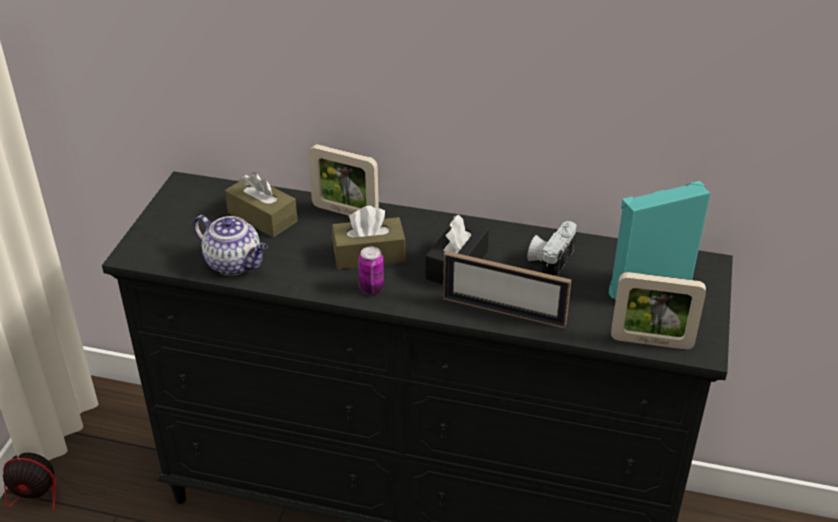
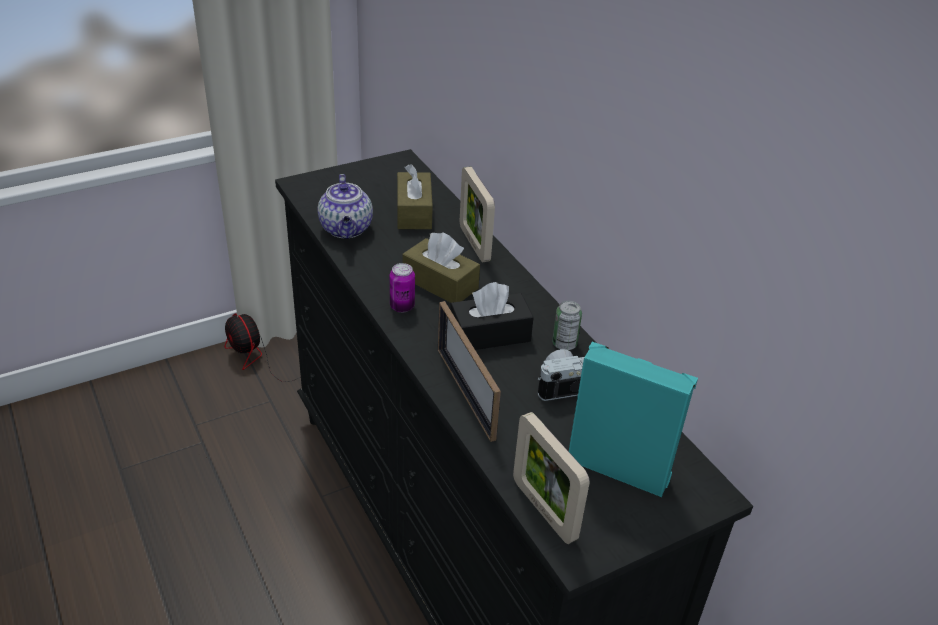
camera: 45 degrees right, 0 degrees up
(508, 238) = (564, 344): none -> can

